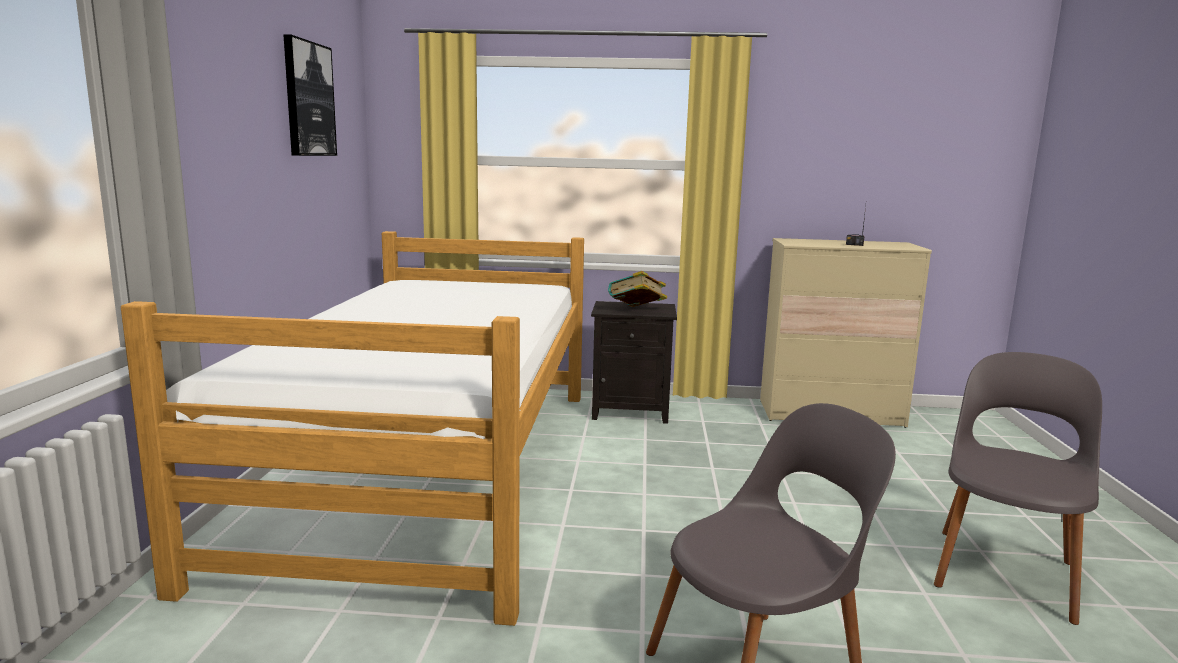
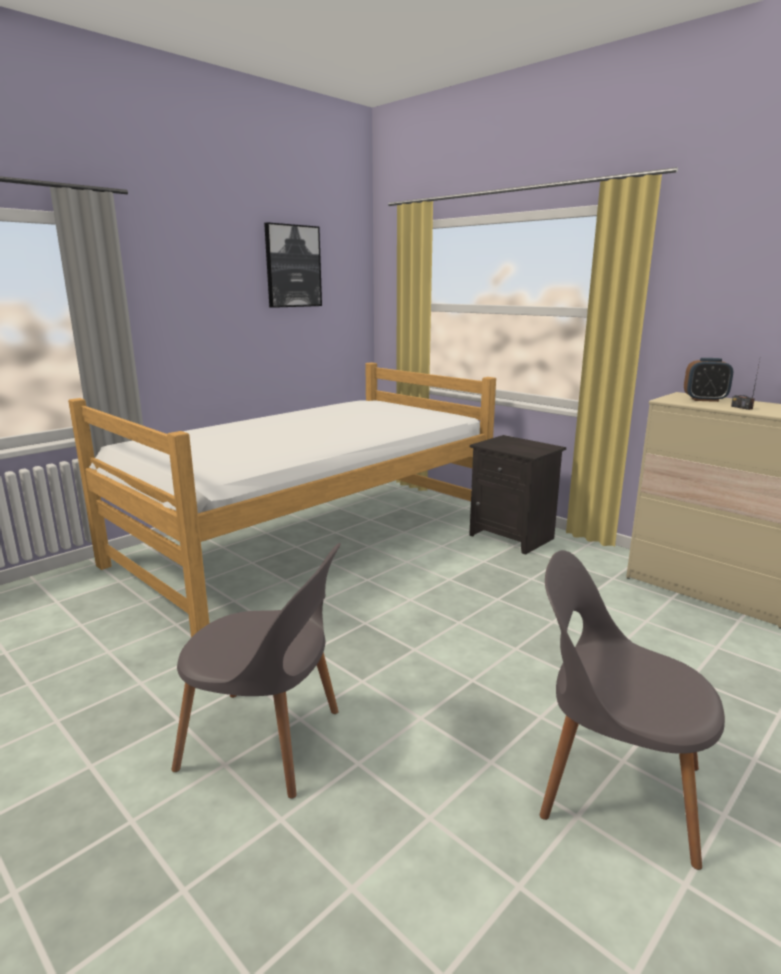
camera: 40 degrees right, 5 degrees up
(636, 311) = (513, 448): book -> none
(813, 241) = (704, 400): none -> alarm clock
(1004, 570) = (612, 787): grey chair -> grey chair turned 135 degrees counterclockwise

